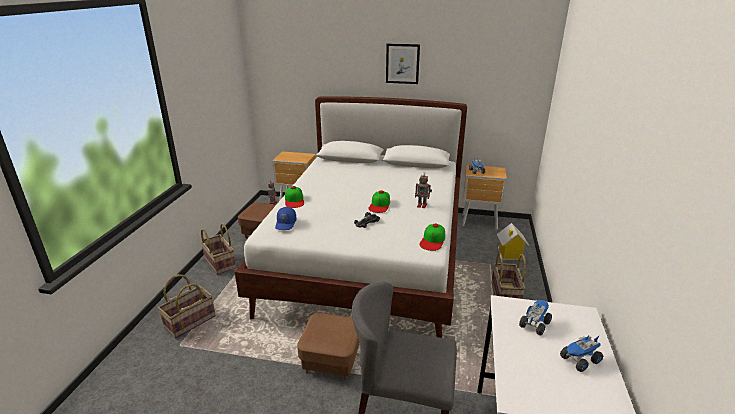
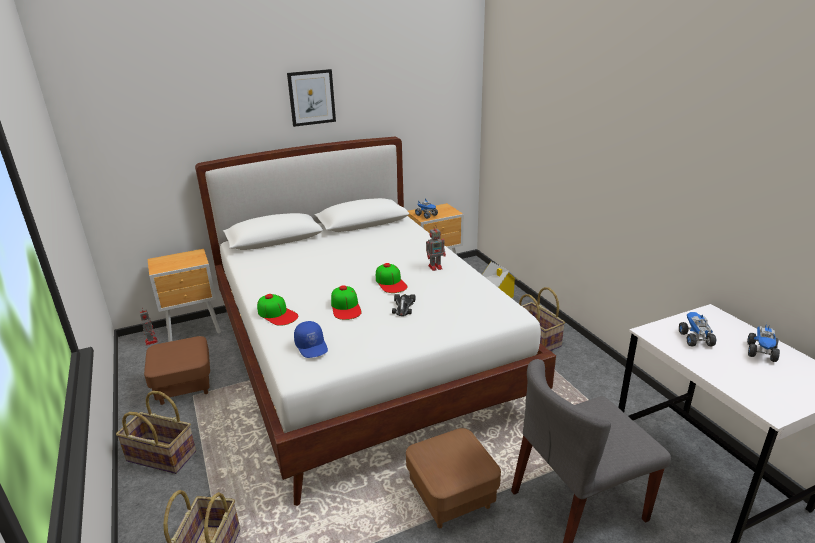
camera: 35 degrees left, 0 degrees up
(432, 240) = (497, 300): cap -> cap (346, 307)

